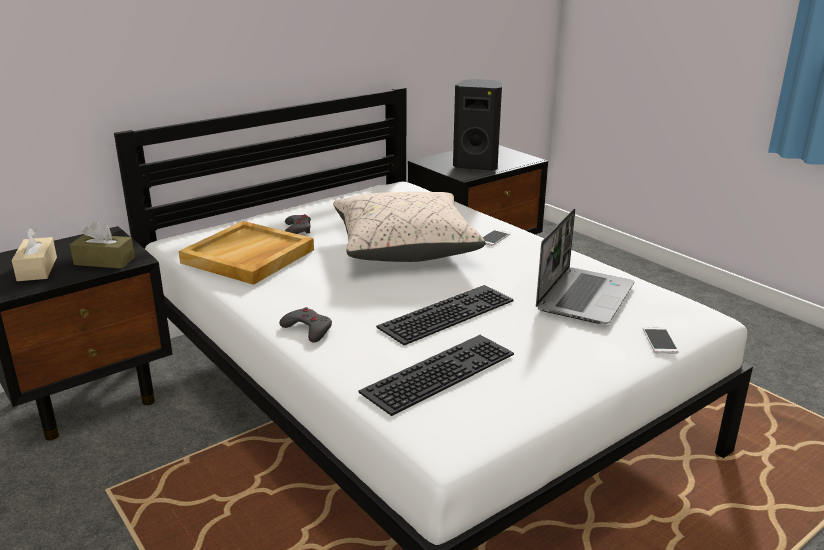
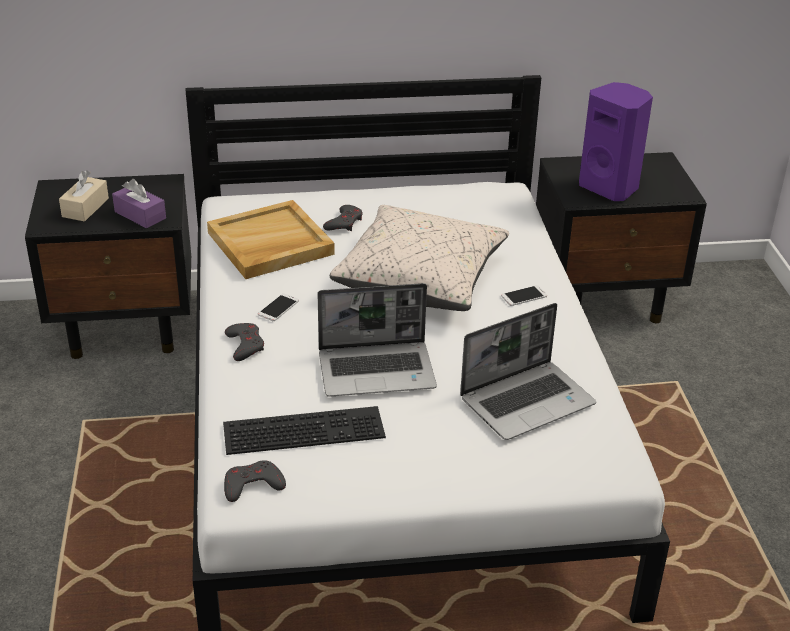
camera: 30 degrees right, 10 degrees up
(104, 261) = (140, 215): brown tissue box -> purple tissue box
(445, 431) = (252, 485): none -> grey game controller
(446, 312) = (378, 370): keyboard -> laptop
(477, 165) = (610, 187): black speaker -> purple speaker
(659, 340) = (539, 477): phone -> phone (278, 308)

